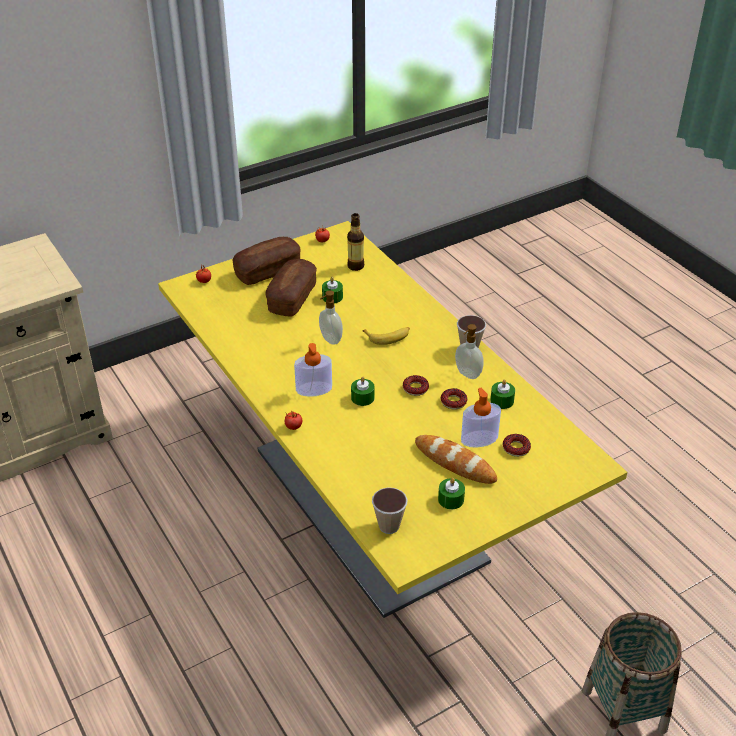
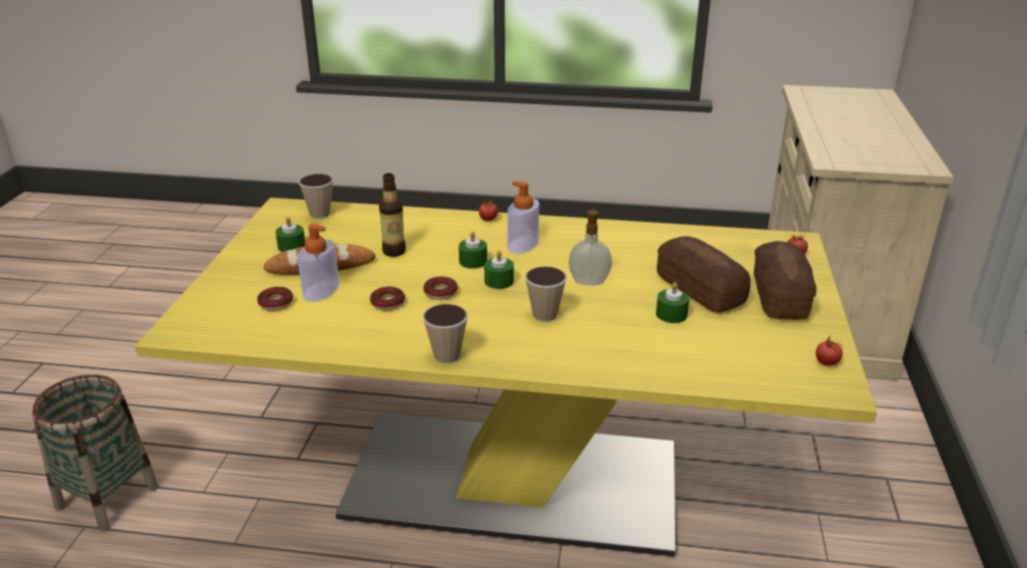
camera: 130 degrees right, 10 degrees down
(355, 266) = (728, 360): bottle -> bottle (394, 251)
(388, 337) = (545, 315): banana -> cup
(467, 374) = (410, 331): soap dispenser -> none
(502, 401) = (340, 330): green candle -> green candle (499, 281)

